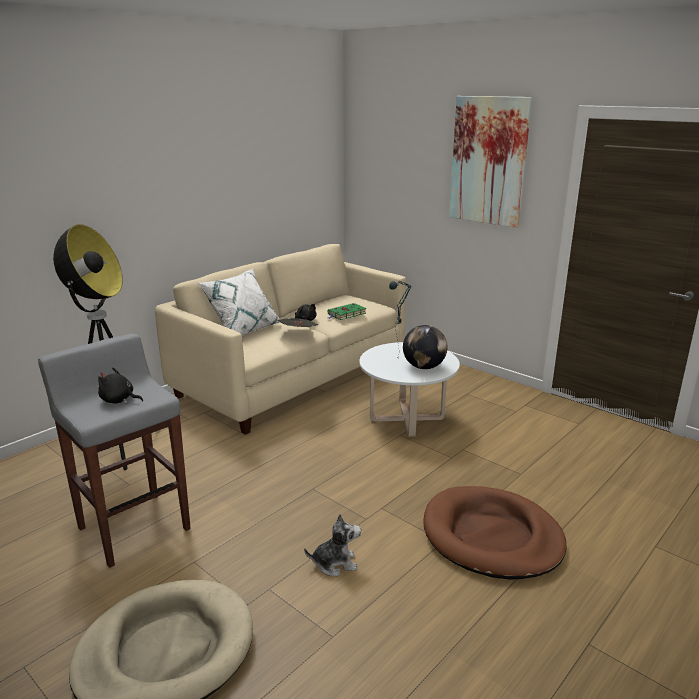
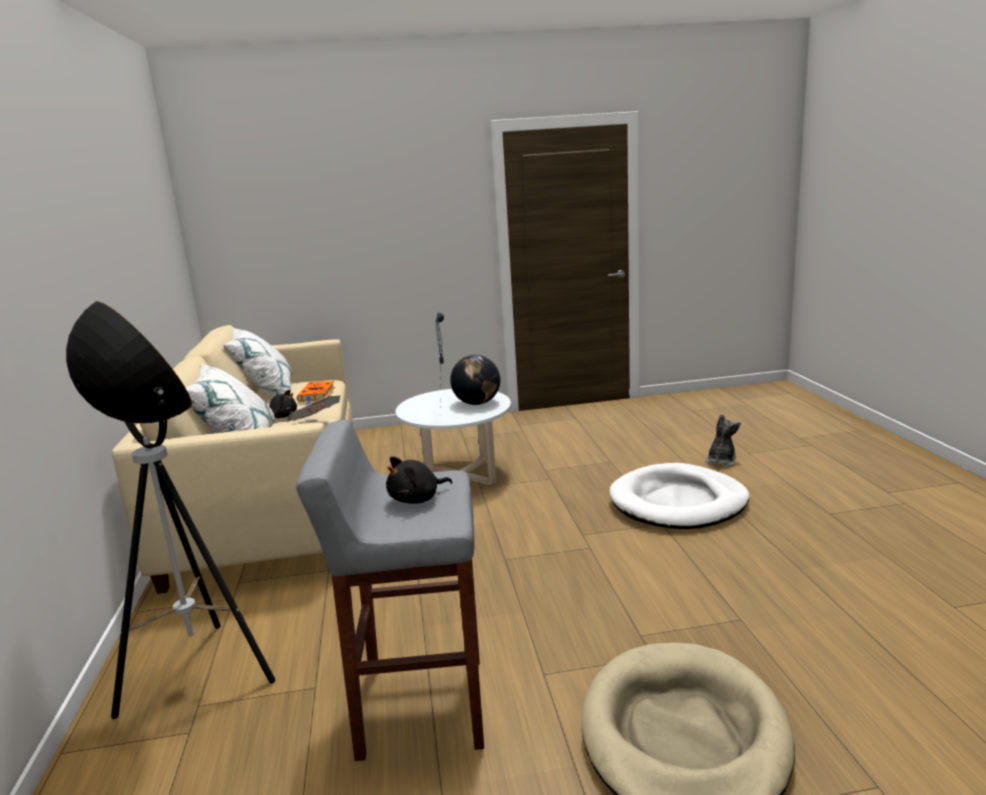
camera: 50 degrees left, 5 degrees down
(332, 300) = (266, 393): none -> white pillow
(335, 563) = (639, 585): plush toy -> plush toy (721, 461)
(346, 314) = (316, 395): green book -> orange book
(488, 161) = (402, 188): picture -> none
(491, 537) = (678, 502): brown dog bed -> white dog bed

